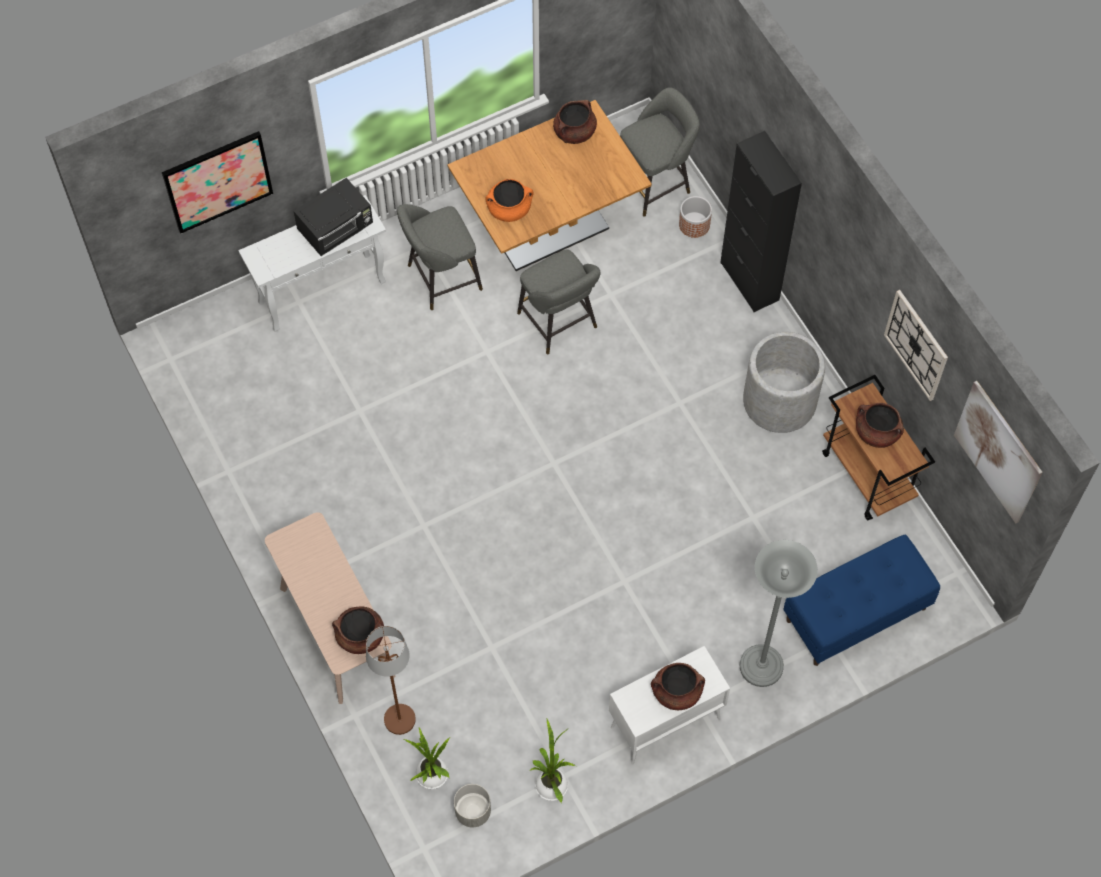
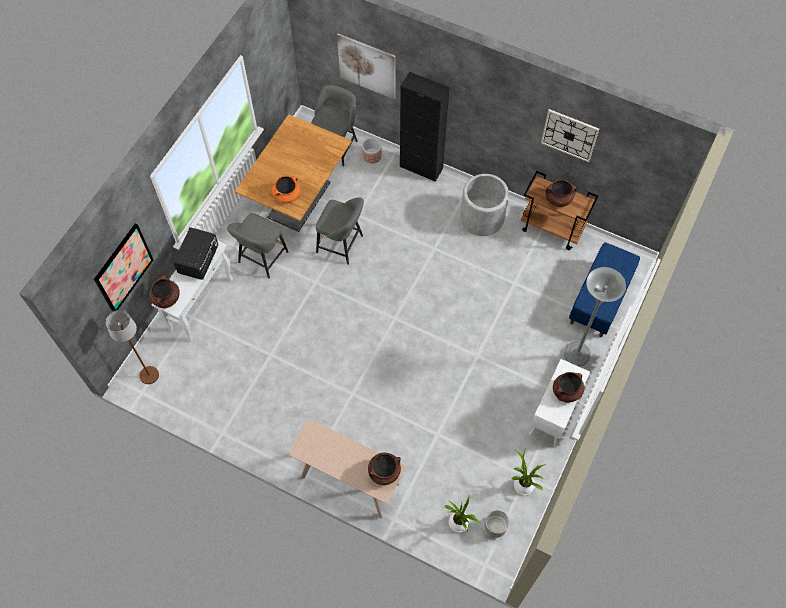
camera: 35 degrees left, 0 degrees up
(400, 719) = (419, 504): brown floor lamp -> brown floor lamp (149, 375)
(574, 132) = (290, 136): brown cooking pot -> brown cooking pot (166, 298)
(998, 452) = (653, 163): picture -> picture (367, 66)

